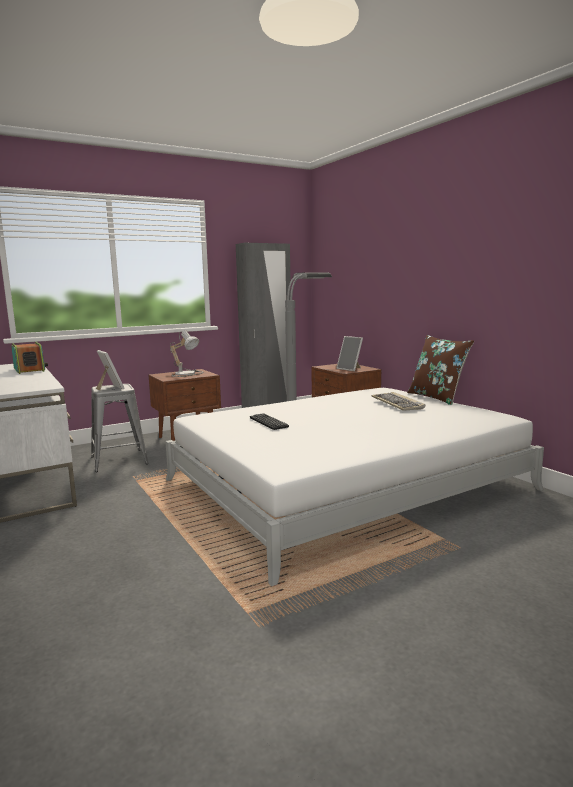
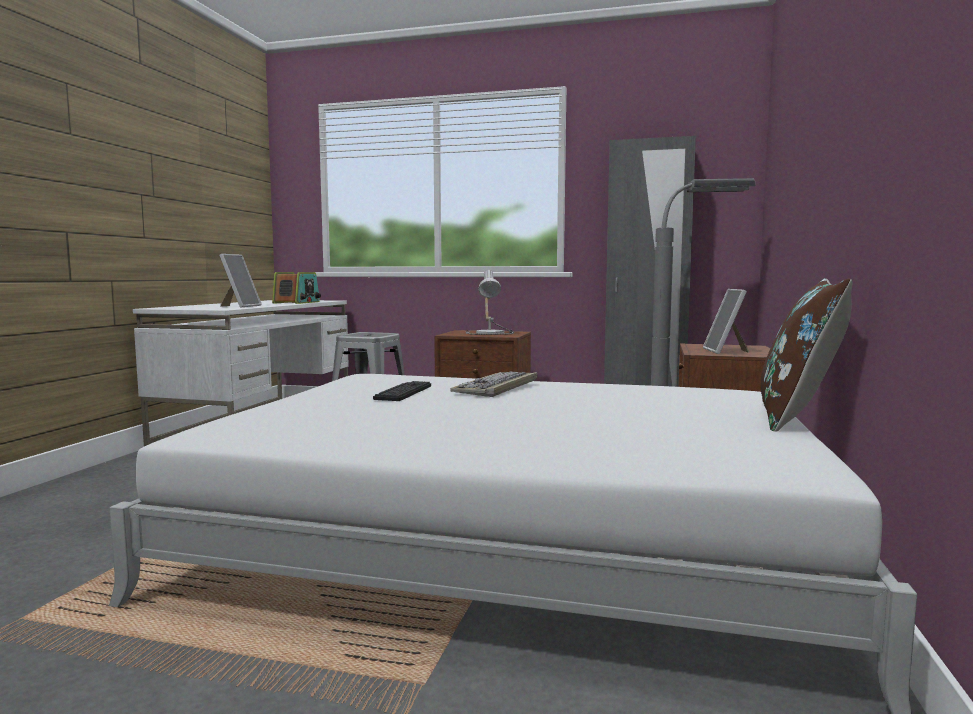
camera: 45 degrees right, 5 degrees down
(110, 388) = (363, 334): picture frame -> picture frame (240, 306)
(398, 404) = (664, 409): keyboard -> keyboard (497, 387)

